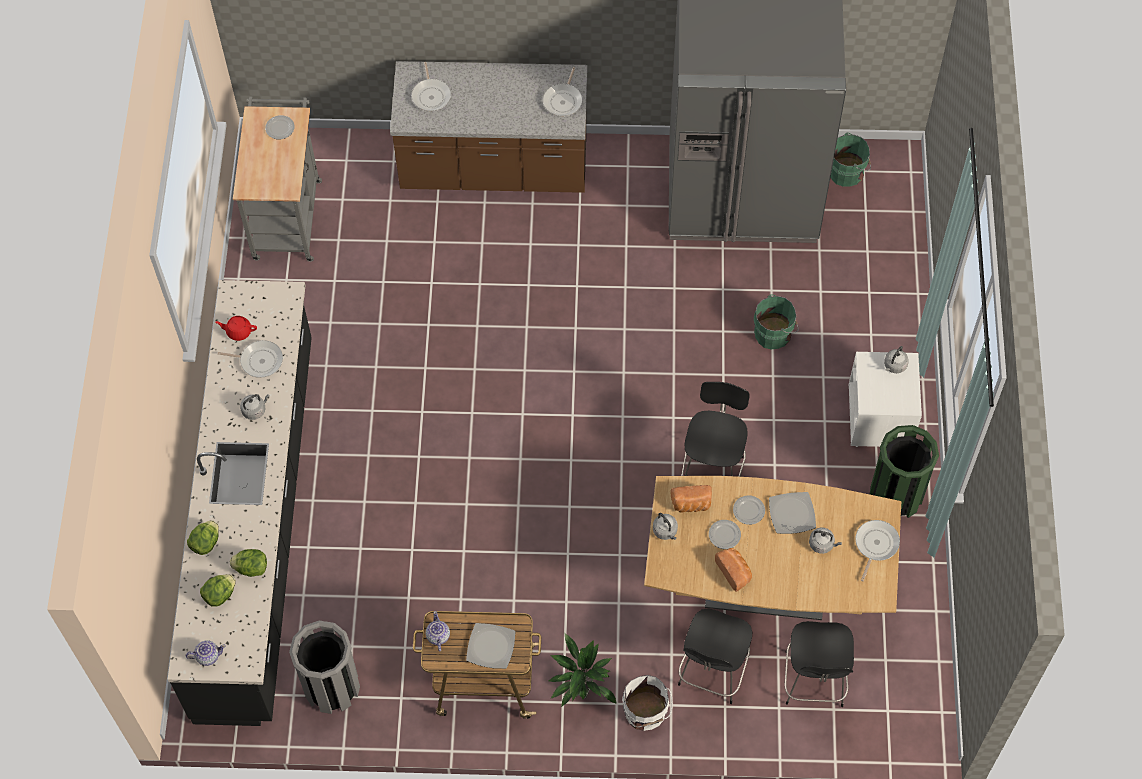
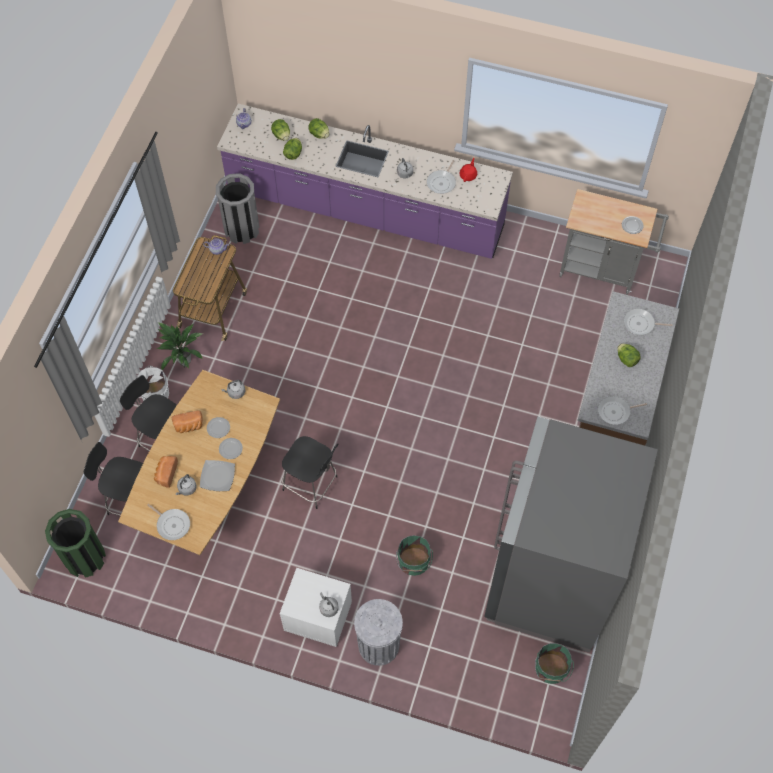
camera: 105 degrees right, 0 degrees up
(258, 525) = (365, 211): black counter -> purple counter
(487, 101) = (626, 359): none -> lettuce
(491, 647) = (197, 276): plate -> none
(563, 100) = (615, 412): frying pan -> frying pan turned 45 degrees counterclockwise
(691, 504) = (249, 414): bread -> bread (166, 473)
(888, 343) = (378, 645): none -> grey trash can
(896, 495) = (249, 605): green trash can -> green trash can (85, 558)

